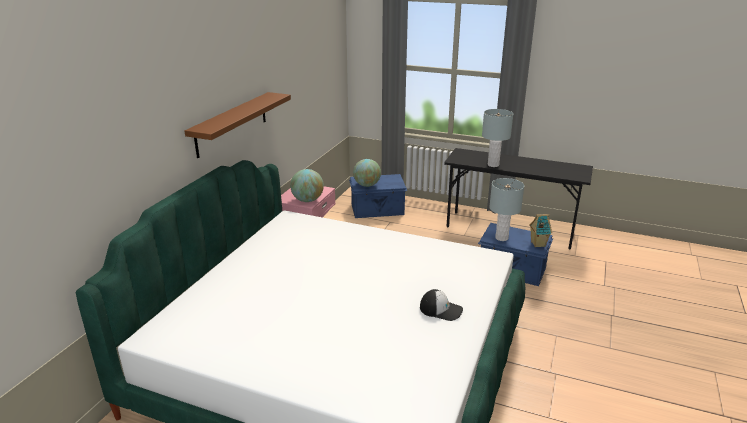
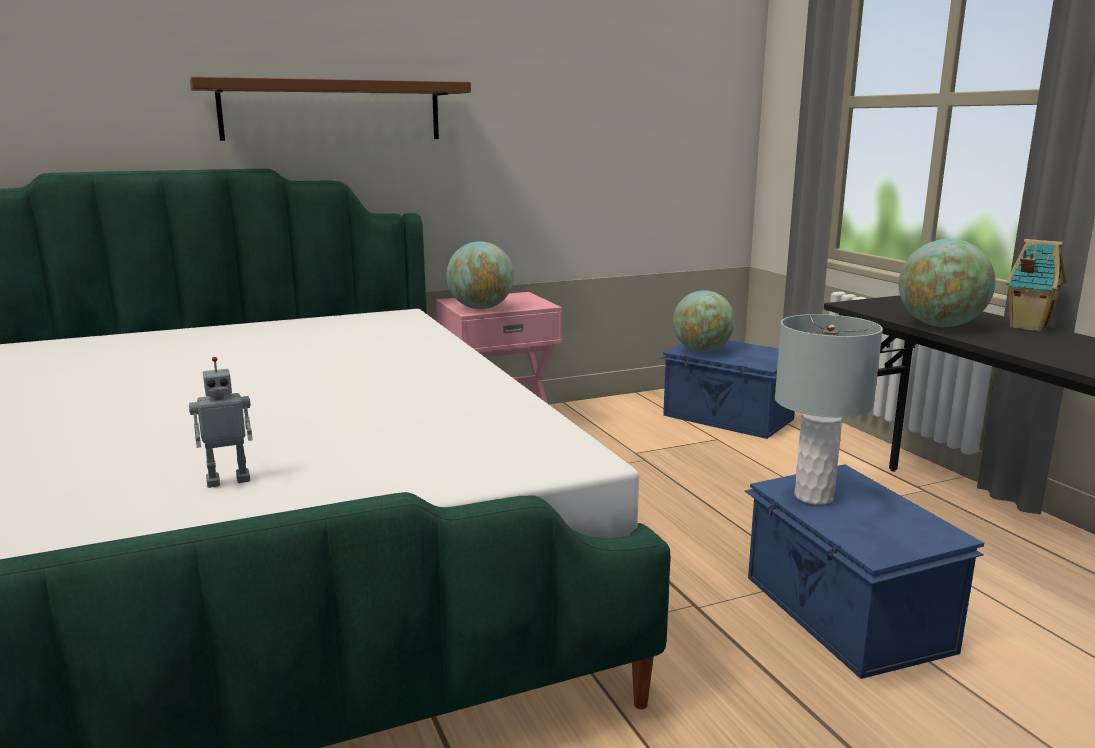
camera: 45 degrees right, 10 degrees down
(441, 309) = (228, 480): cap -> toy robot
(493, 165) = (940, 325): grey table lamp -> globe
(537, 244) = (893, 542): toy house -> toy house (1027, 327)

